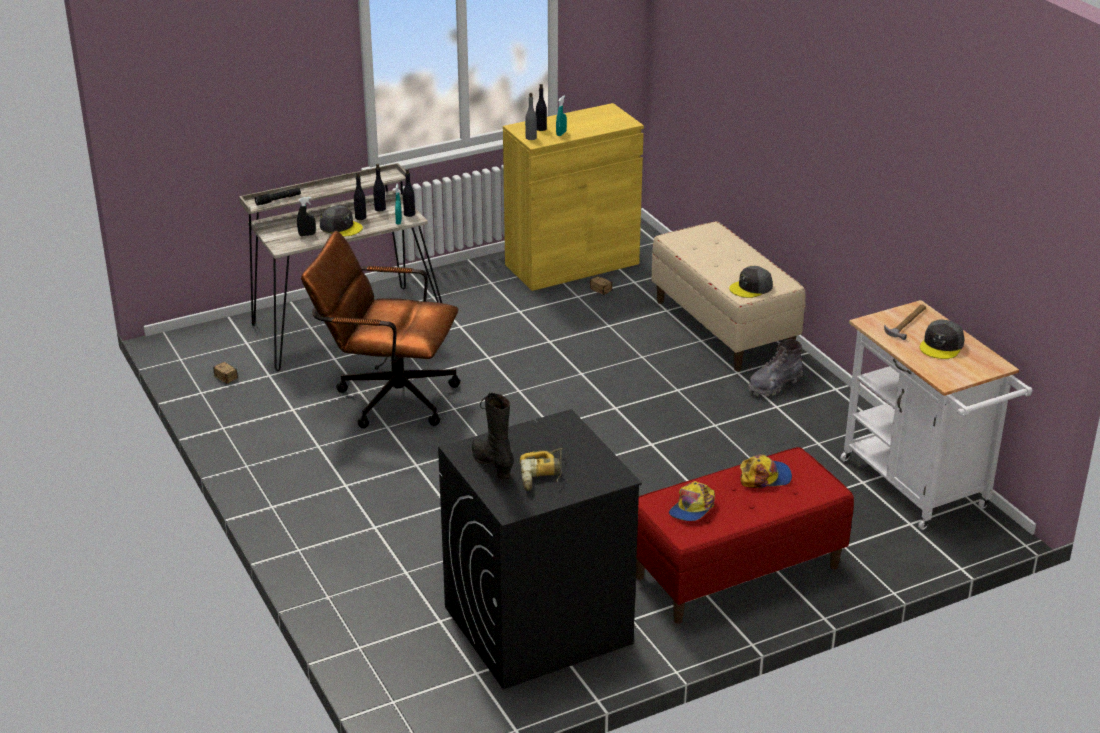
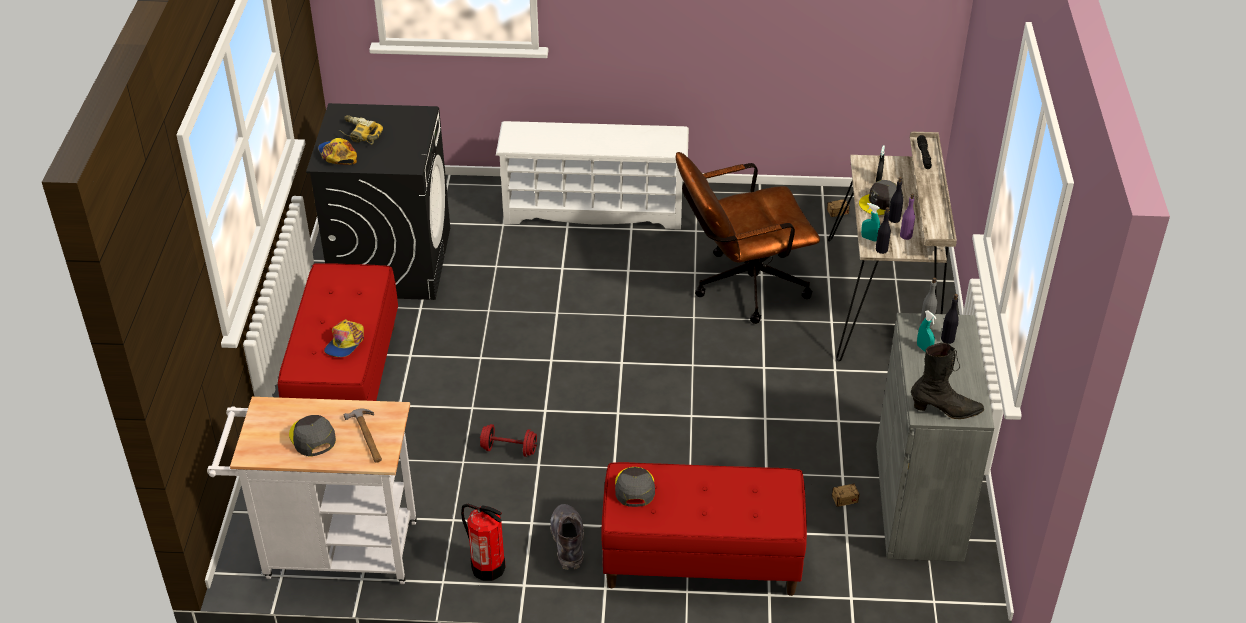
camera: 120 degrees right, 10 degrees up
(329, 519) = (594, 209): none -> white shoe rack
(380, 209) = (905, 235): black bottle -> purple bottle
(387, 397) = (741, 286): brown office chair -> brown office chair turned 150 degrees counterclockwise
(492, 465) = (393, 119): black boot -> black boot (945, 410)
(572, 264) = (918, 502): yellow cabinet -> grey cabinet
(692, 508) = (350, 288): cap -> cap (337, 155)
(715, 445) = (509, 449): none -> red dumbbell
(724, 327) = (701, 560): beige bench -> red bench
(840, 410) = (488, 567): none -> fire extinguisher

